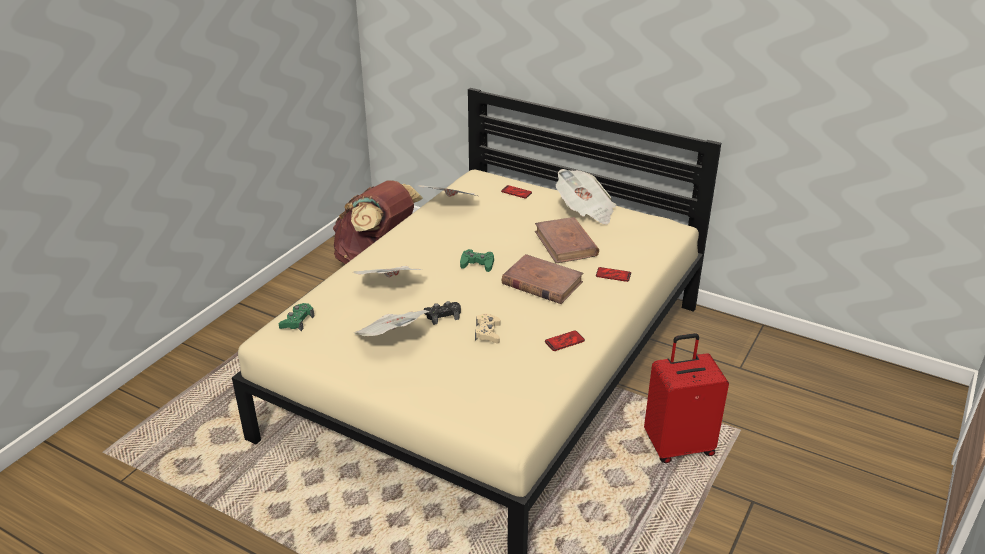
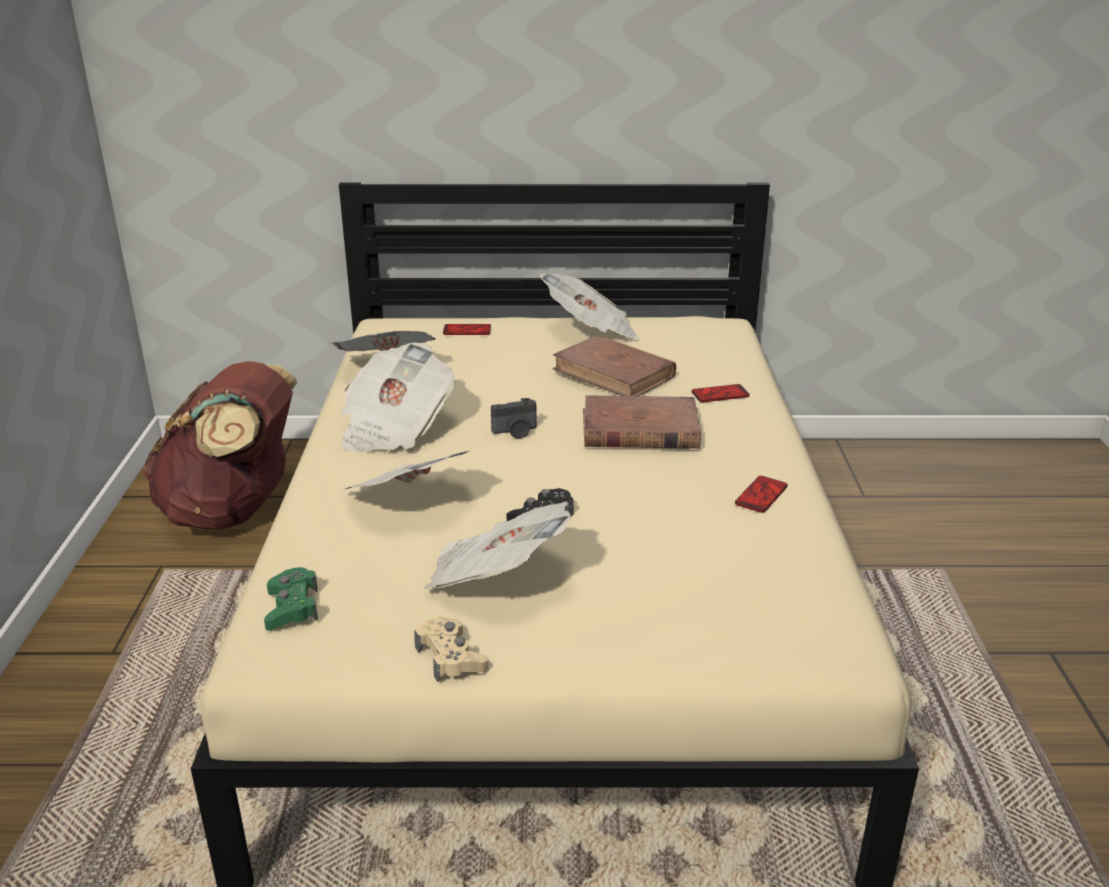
camera: 30 degrees left, 5 degrees down
(422, 243) = (394, 428): none -> newspaper
(477, 264) = (515, 432): green game controller -> camera
(487, 333) = (639, 519): beige game controller -> beige game controller (451, 657)
(678, 445) = (896, 617): red suitcase -> none

